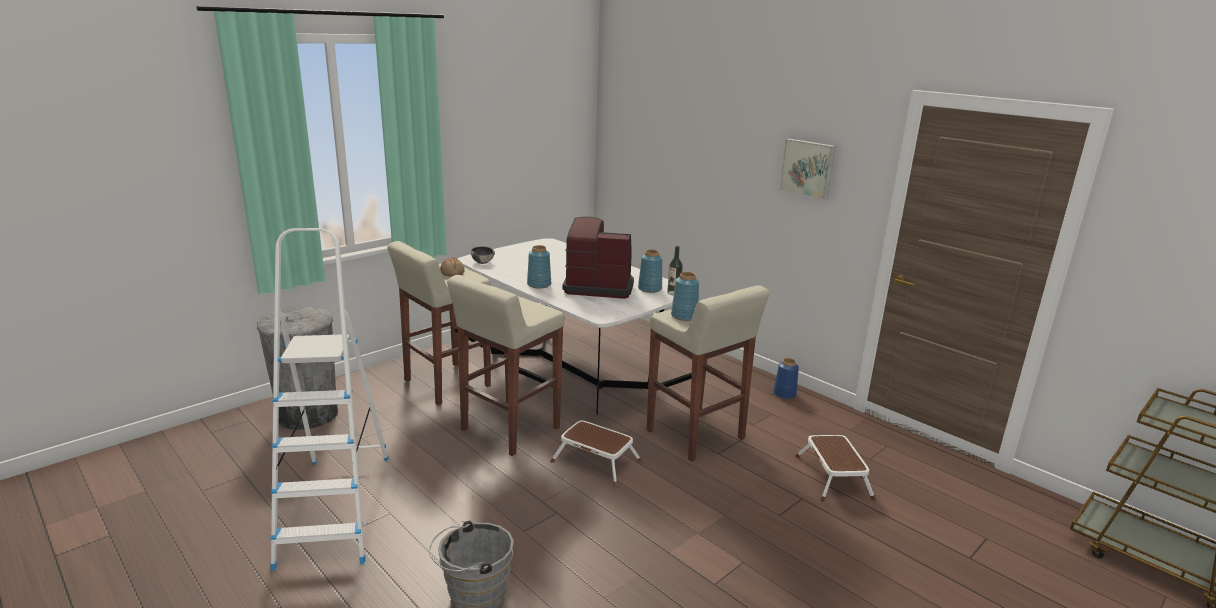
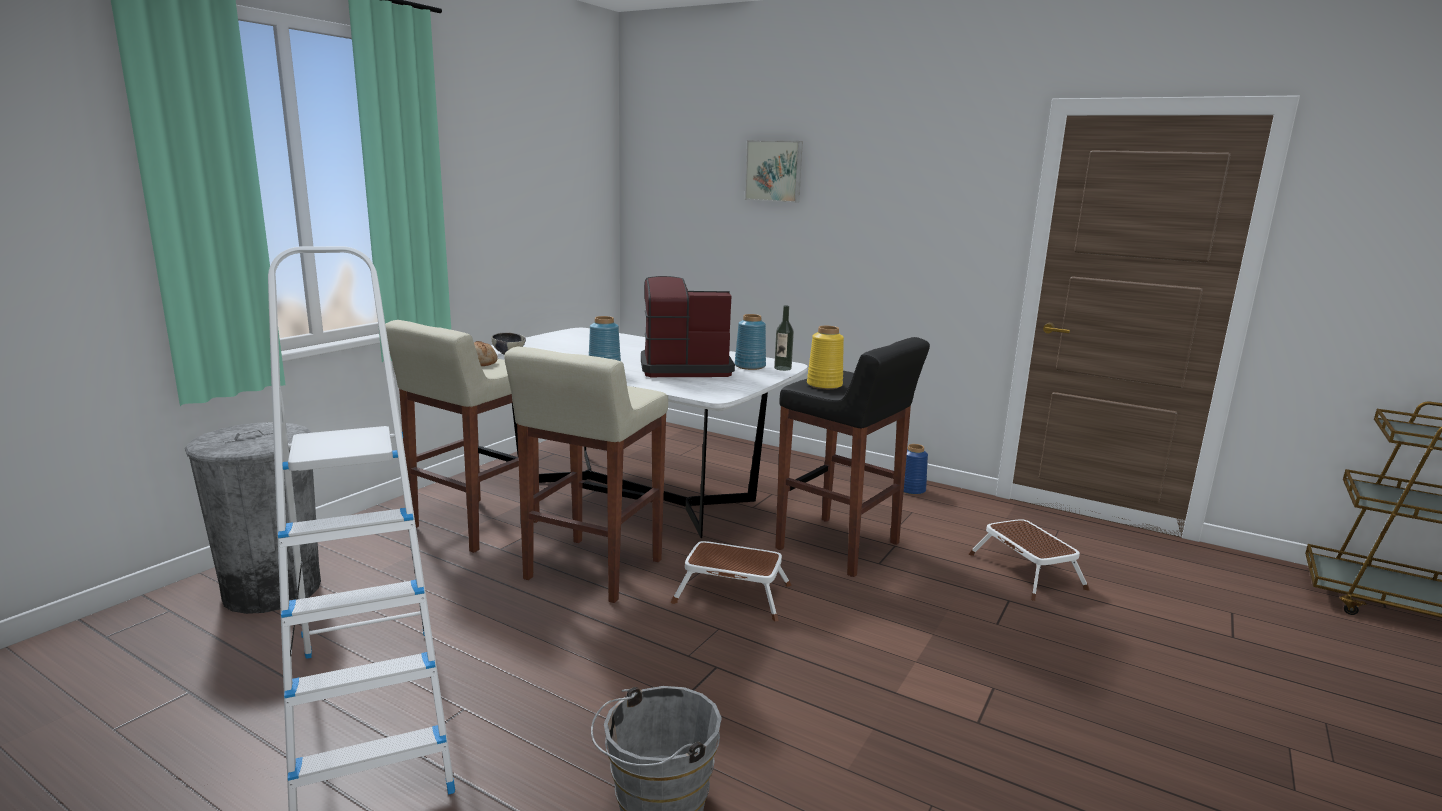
camera: 15 degrees left, 5 degrees down
(684, 316) = (825, 385): blue vase -> yellow vase
(696, 435) = (839, 547): beige stool -> black stool
(808, 168) = (920, 208): picture -> picture (774, 171)

